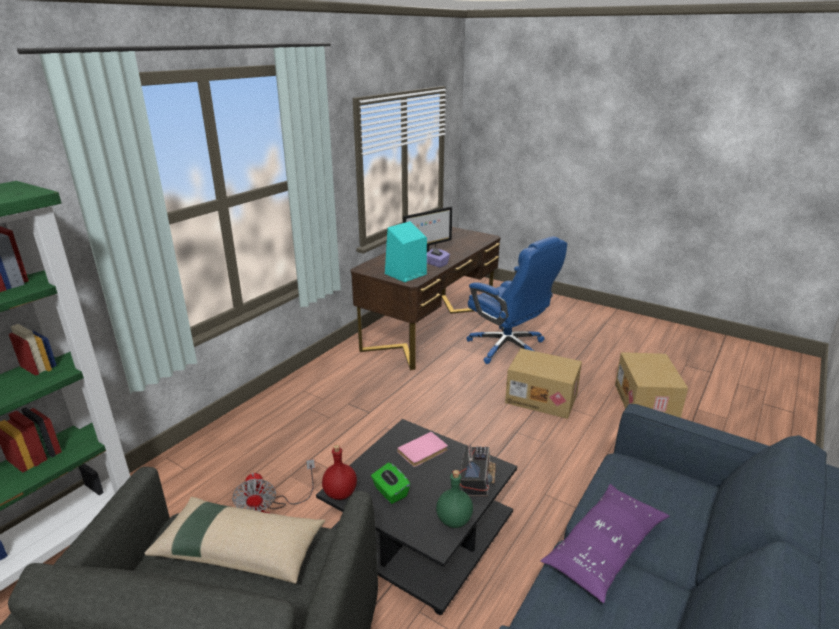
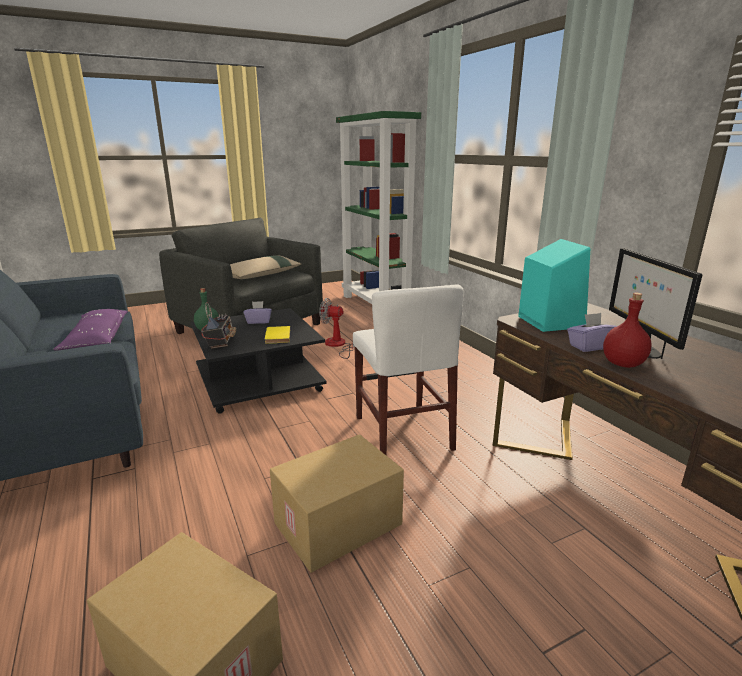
camera: 120 degrees right, 5 degrees down
(340, 493) = (280, 312): red bottle -> red bottle (623, 364)
(390, 492) = (258, 321): green tissue box -> purple tissue box
(423, 451) = (276, 336): pink book -> yellow book
(433, 405) = (402, 432): none -> white chair
(476, 482) = (220, 342): radio -> radio turned 135 degrees counterclockwise
(508, 348) = (518, 571): blue office chair -> none

